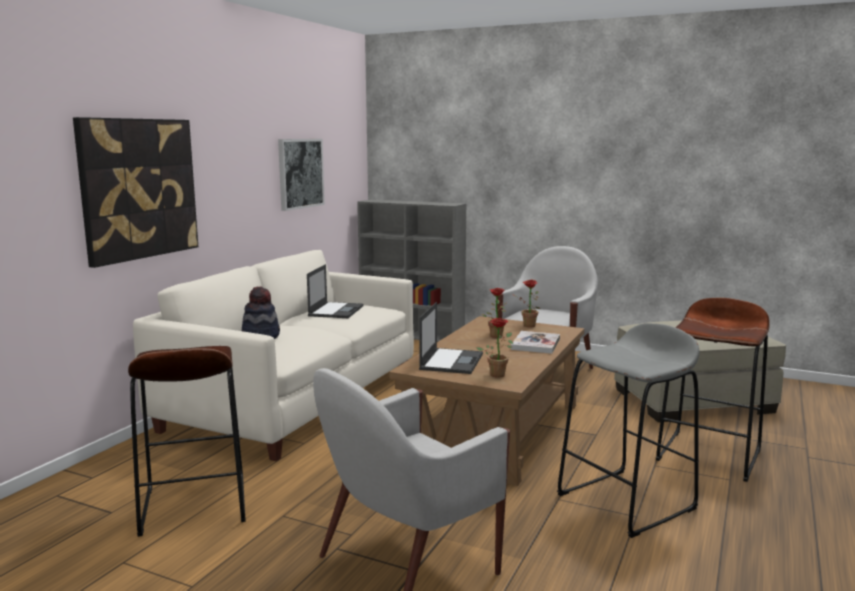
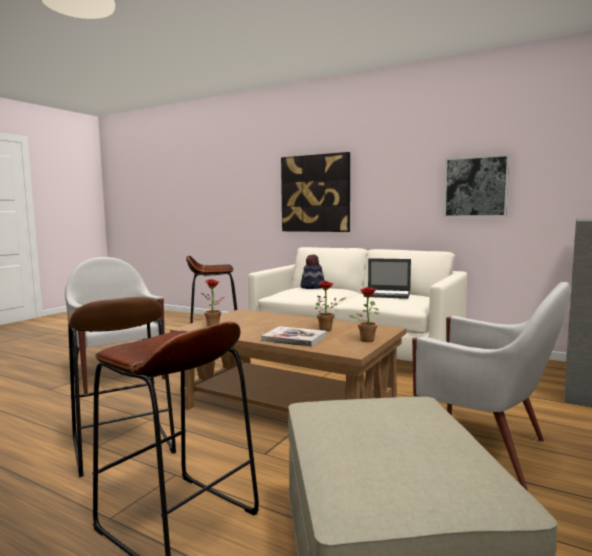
camera: 95 degrees right, 5 degrees down
(451, 361) = (254, 318): laptop -> none
(626, 501) = (122, 445): grey stool -> brown stool

